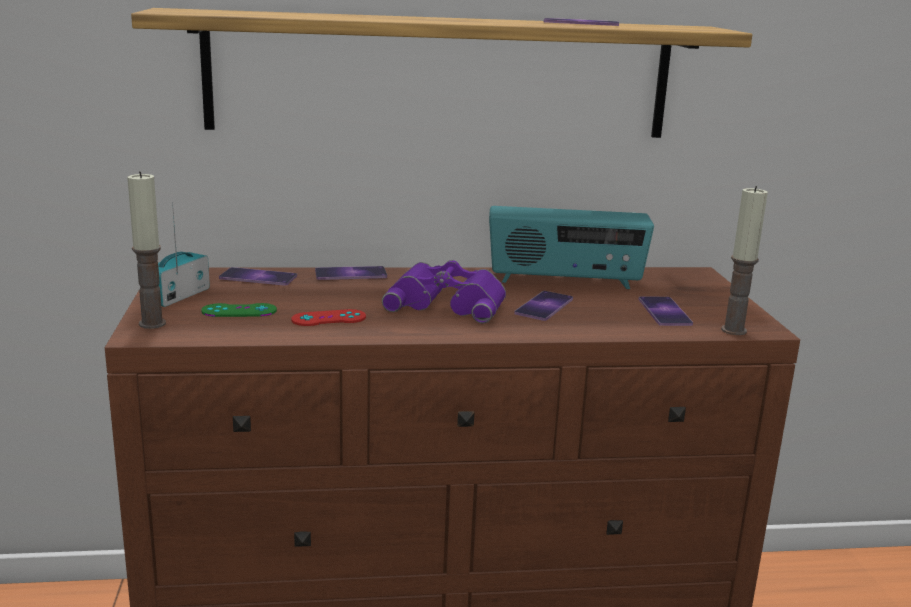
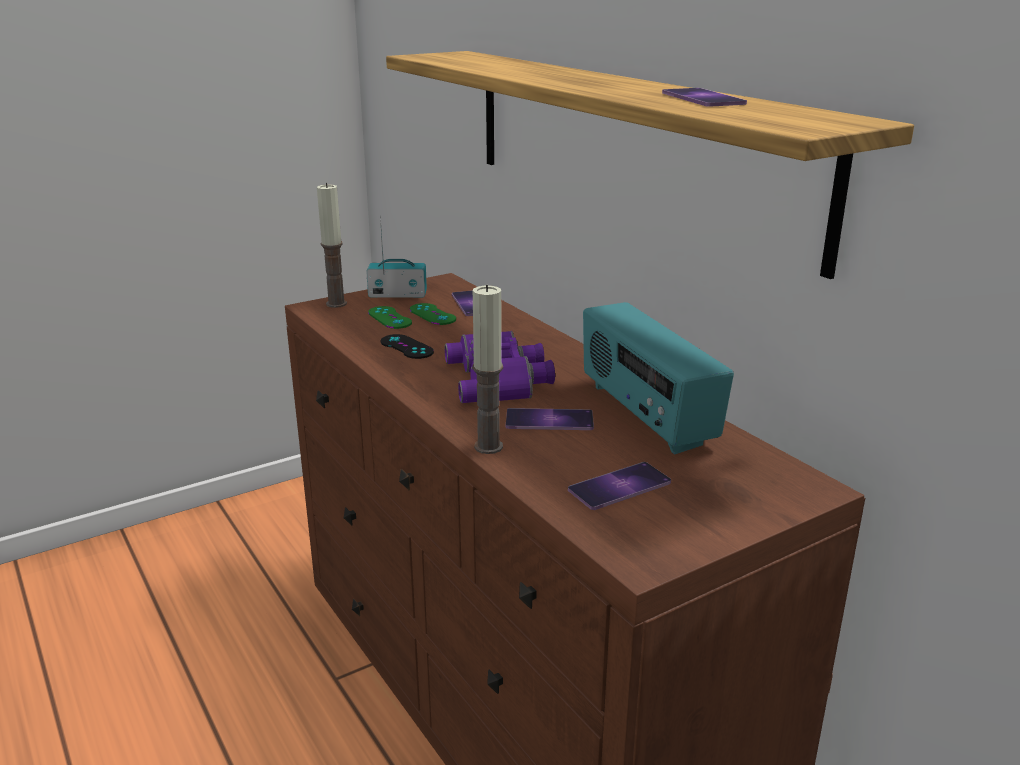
camera: 65 degrees right, 5 degrees up
(260, 295) = (432, 314): none -> green game controller
(329, 318) = (406, 347): red game controller -> black game controller
(351, 274) = (527, 328): phone -> none
(733, 330) = (607, 540): candle -> candle (488, 447)

